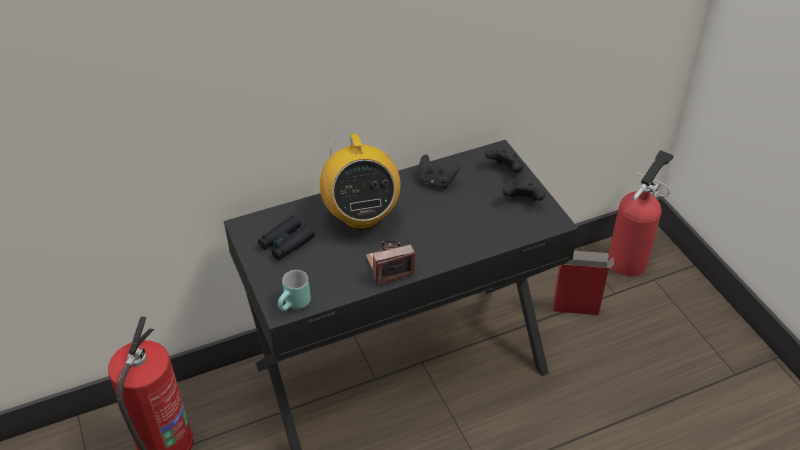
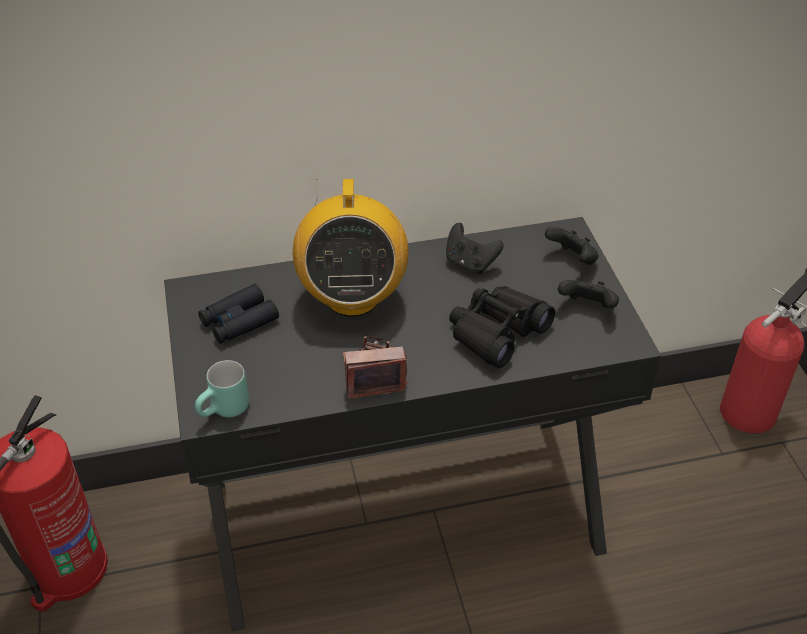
camera: 10 degrees right, 0 degrees up
(466, 227) = (497, 332): none -> black binoculars
(574, 309) = (660, 467): cardboard box -> none

